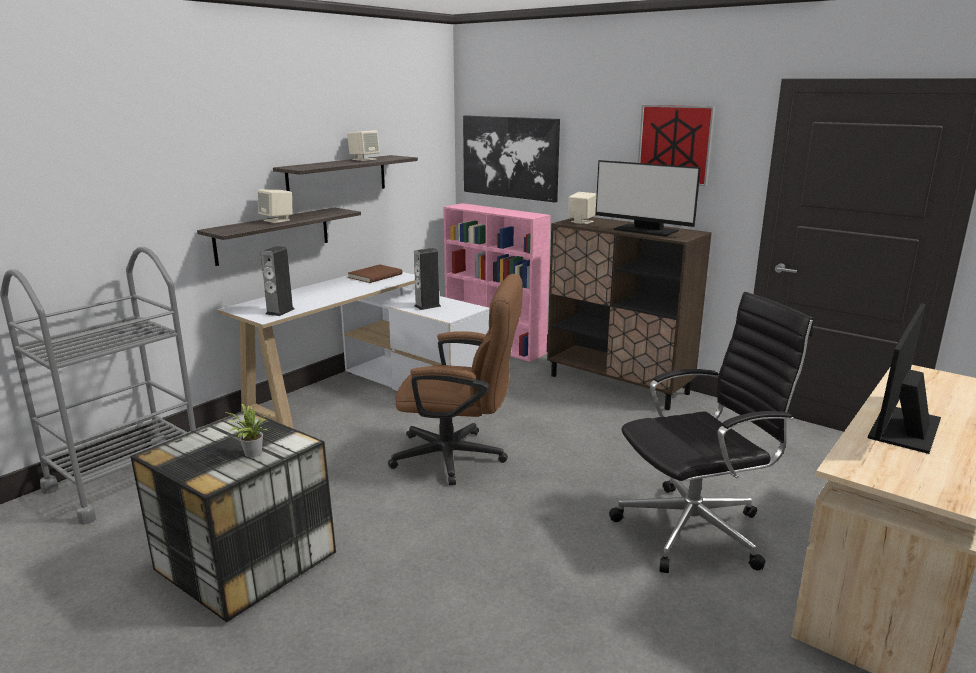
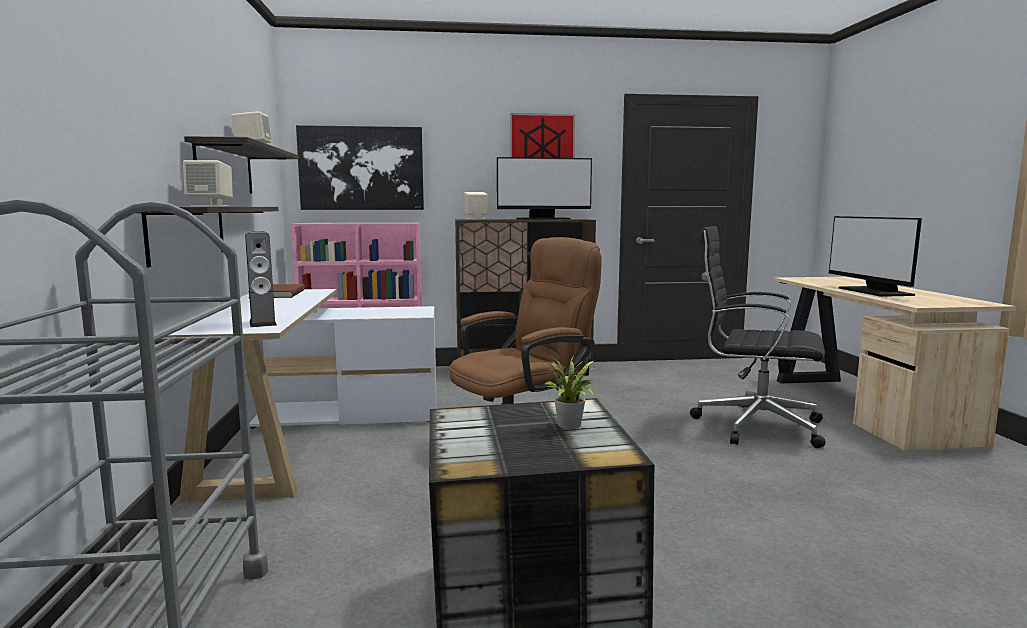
camera: 45 degrees left, 10 degrees down
(427, 306) = (373, 313): speaker -> none
(695, 530) = (754, 425): black office chair -> black office chair turned 90 degrees counterclockwise

